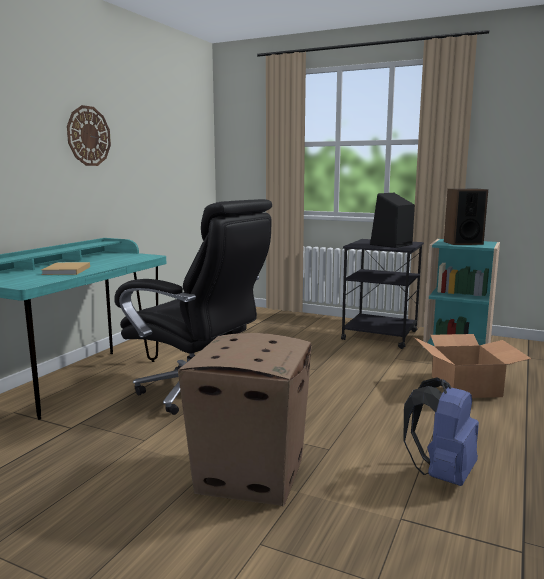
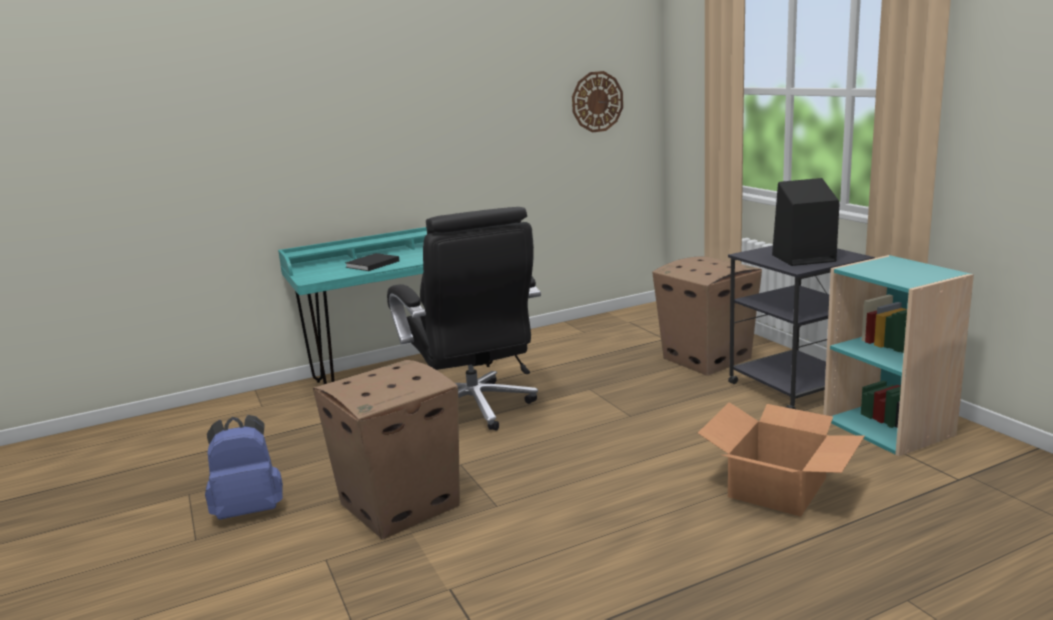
camera: 40 degrees right, 5 degrees up
(66, 271) = (371, 264): beige book -> black book
(88, 136) = (443, 110): wall clock -> wall clock (597, 101)
(303, 329) = (705, 358): none -> cardboard box
(441, 474) = (555, 569): blue backpack -> blue backpack (250, 510)
(463, 243) = (894, 270): speaker -> none

